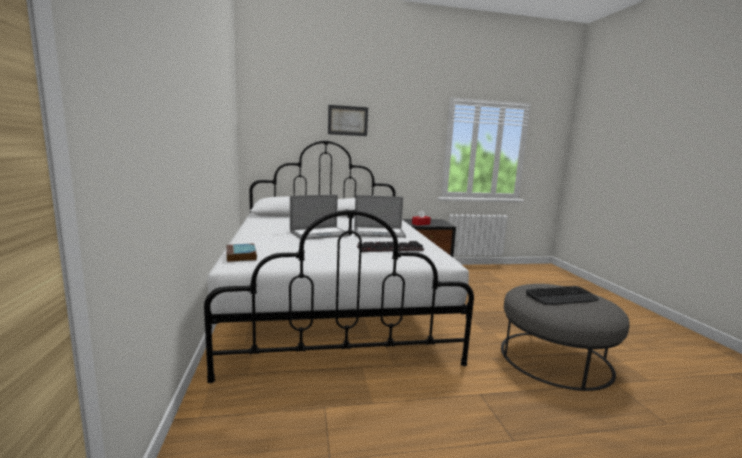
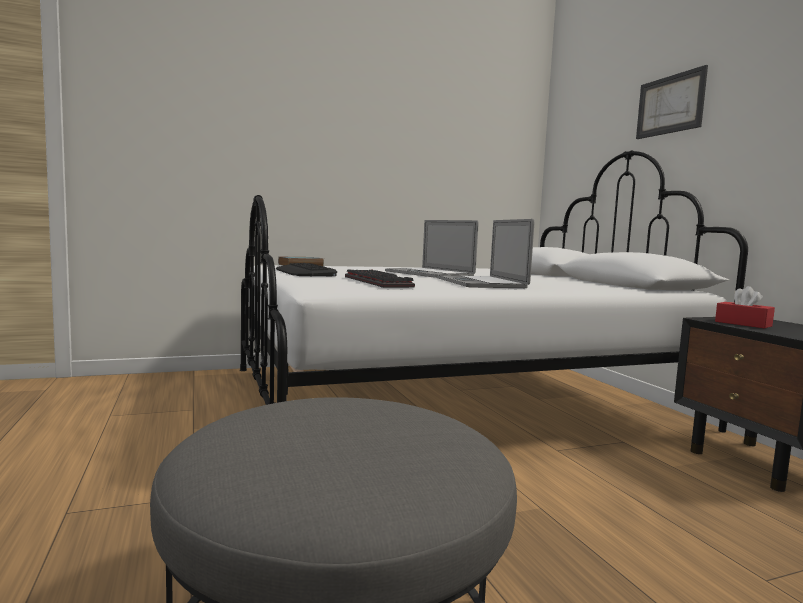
camera: 80 degrees right, 5 degrees down
(561, 296) = (342, 429): keyboard -> keyboard (304, 272)

